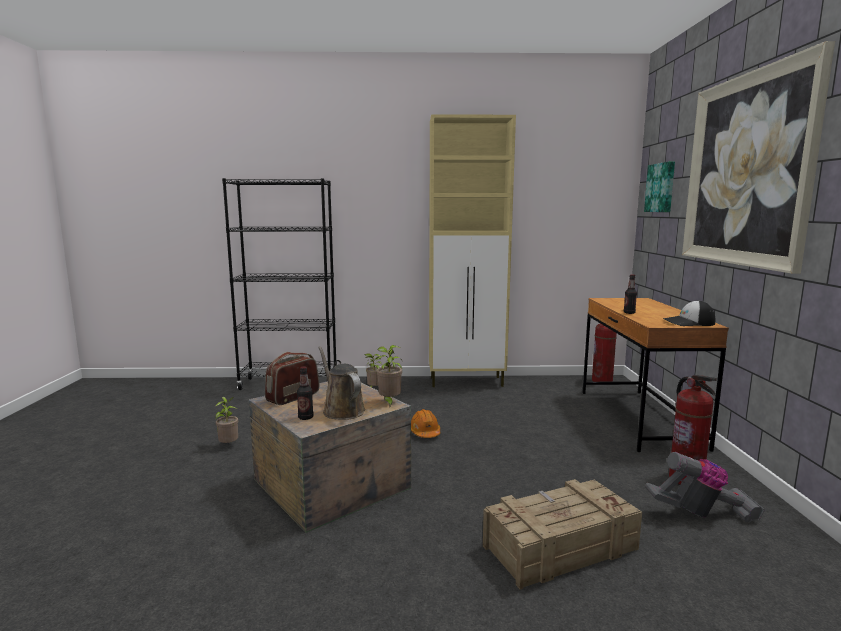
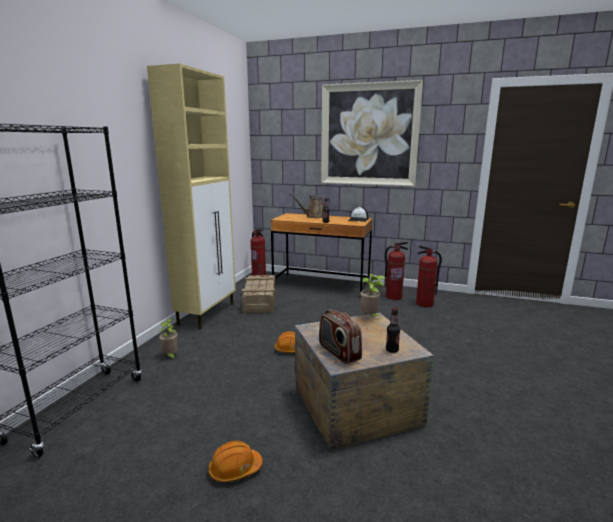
camera: 70 degrees left, 5 degrees up
(229, 445) = (235, 469): potted plant -> orange hard hat
(342, 410) = (380, 335): brown watering can -> brown watering can (313, 217)
(558, 547) = (449, 341): crate -> crate (259, 301)
(661, 187) = (282, 140): picture -> none
(701, 514) = (424, 304): vacuum cleaner -> fire extinguisher

